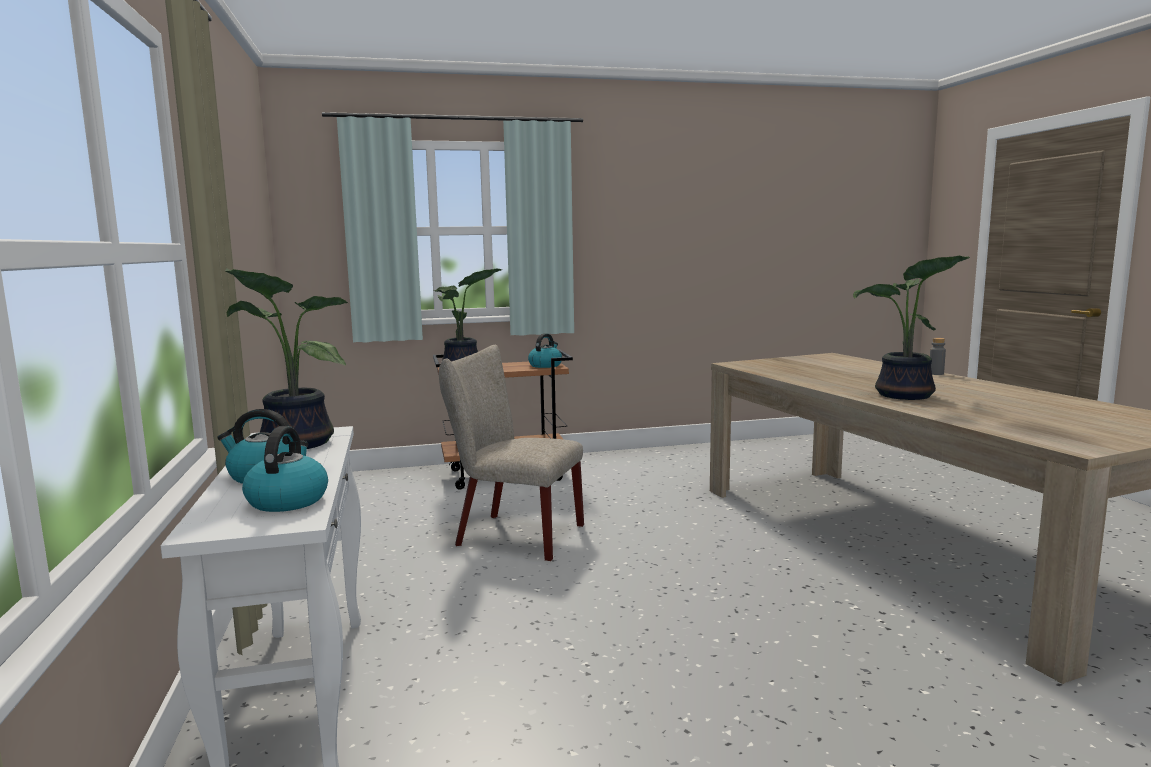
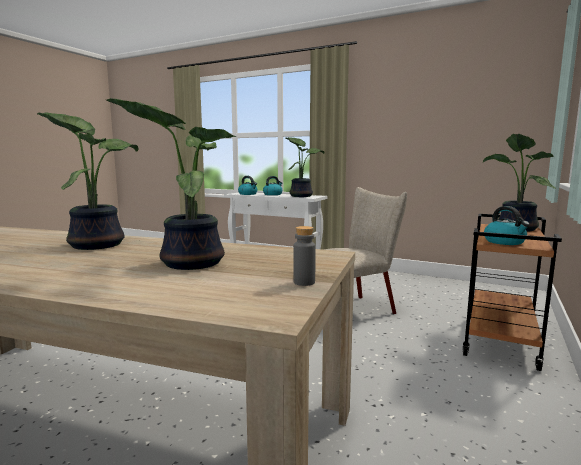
camera: 130 degrees right, 0 degrees up
(835, 373) = (190, 262): none -> potted plant
(936, 374) = (45, 288): grey bottle -> grey bottle (304, 282)

